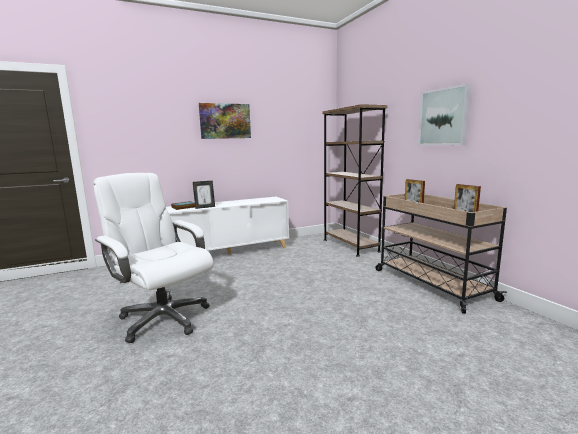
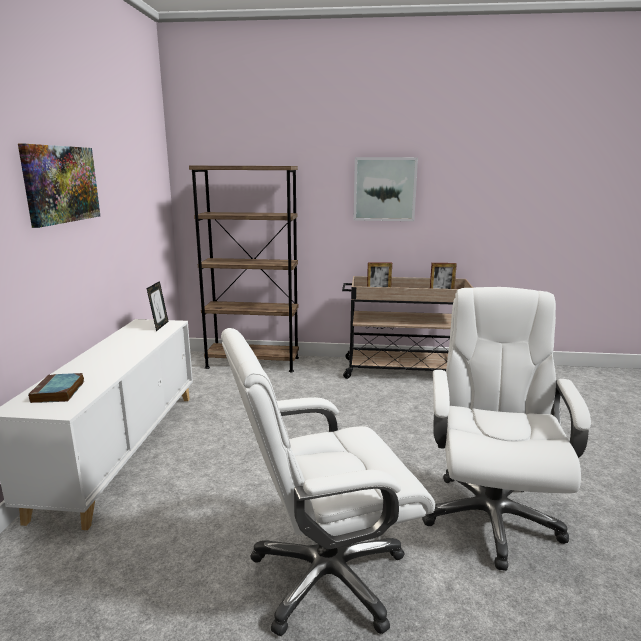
camera: 60 degrees left, 5 degrees up
(205, 207) = (106, 375): picture frame -> picture frame (160, 326)
(253, 358) = (490, 516): none -> white office chair

